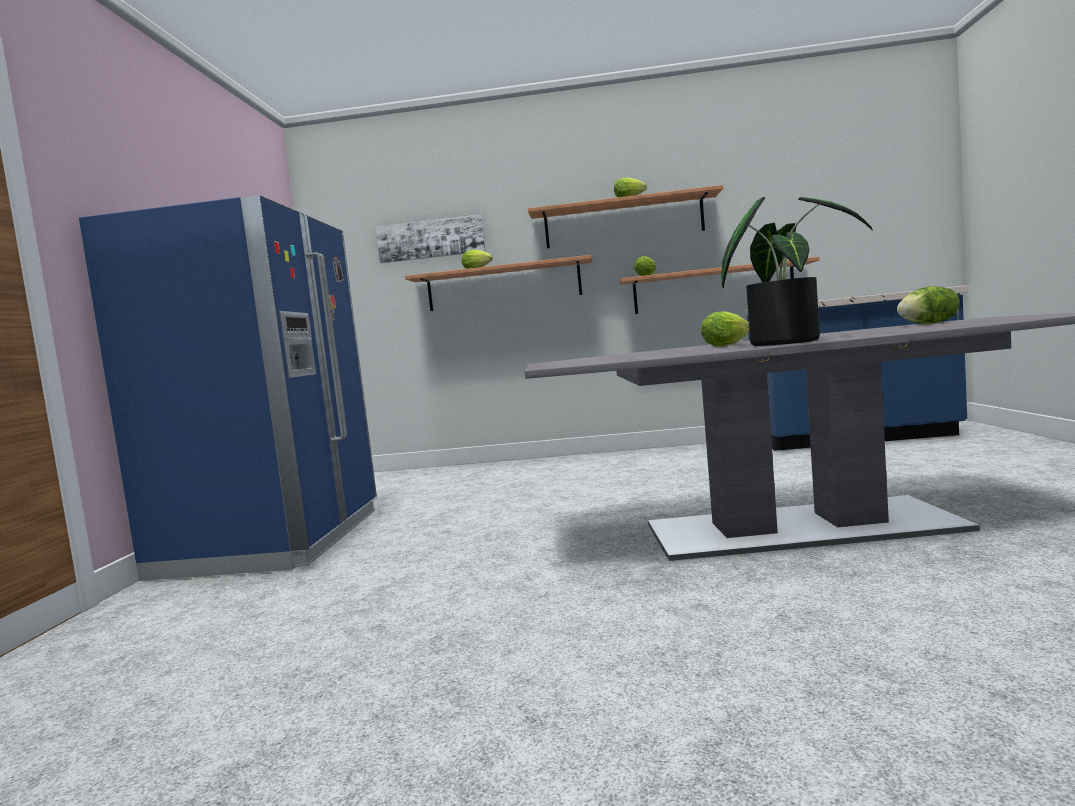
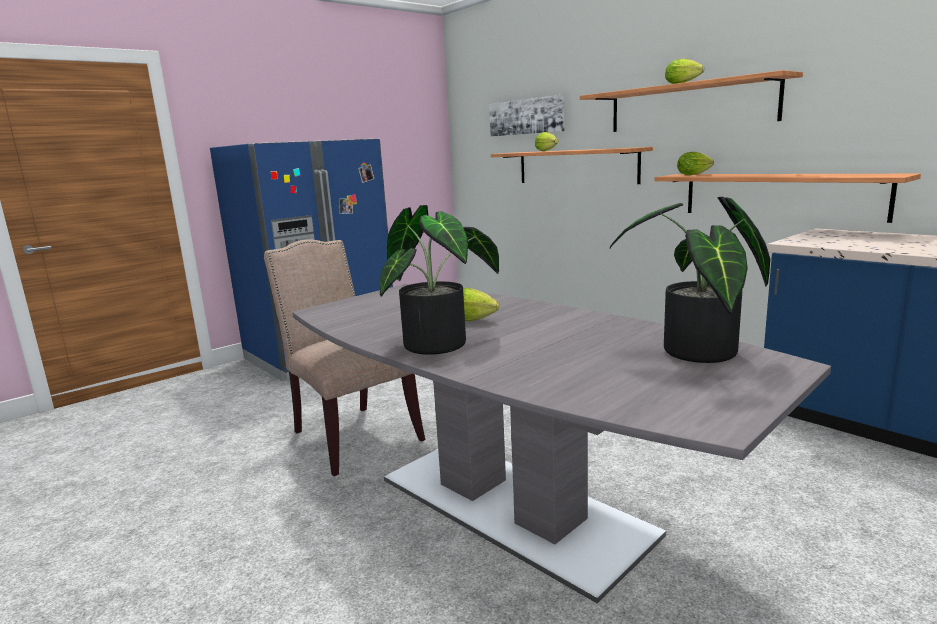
camera: 45 degrees right, 10 degrees up
(534, 559) = (351, 435): none -> beige chair
(929, 323) = (696, 354): lettuce -> potted plant

